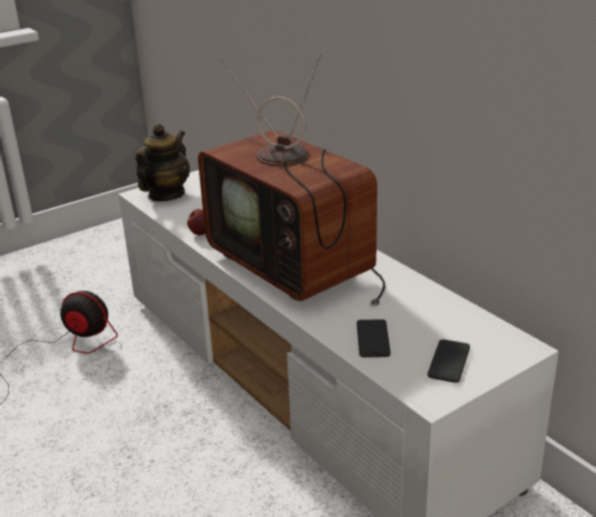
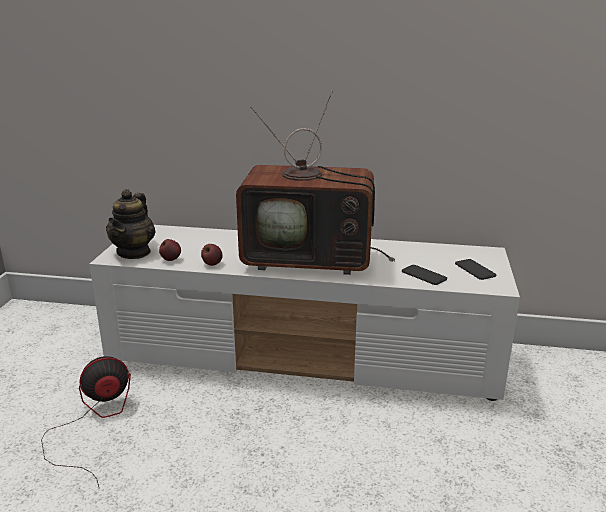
camera: 45 degrees left, 5 degrees down
(166, 195) = (134, 252): teapot -> teapot turned 150 degrees counterclockwise
(179, 214) = (171, 259): none -> apple

